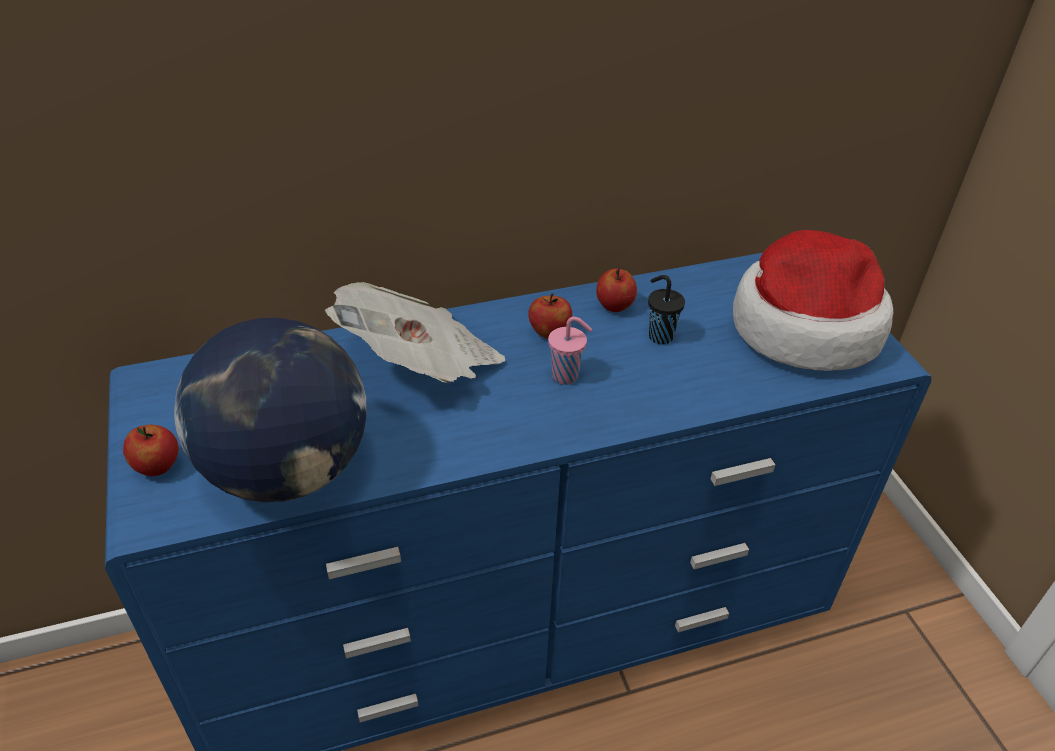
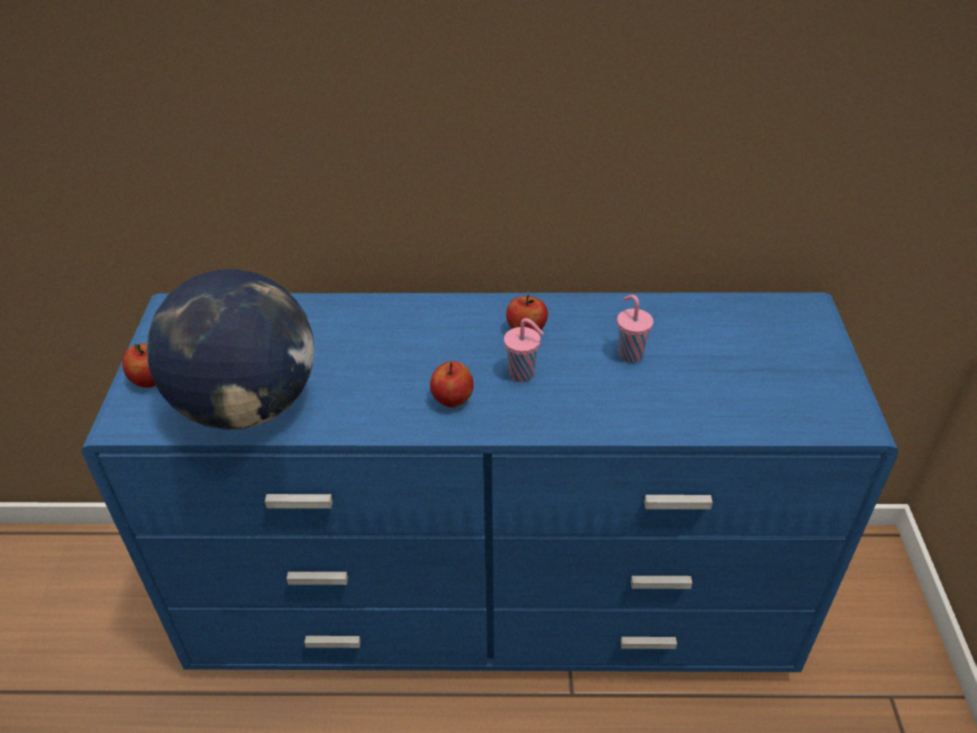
camera: 20 degrees right, 0 degrees up
(422, 365) = (399, 339): newspaper -> none
(614, 306) = (600, 318): apple -> apple (452, 400)
(659, 336) = (629, 354): black cup -> pink cup
(803, 326) = (781, 372): hat -> none

